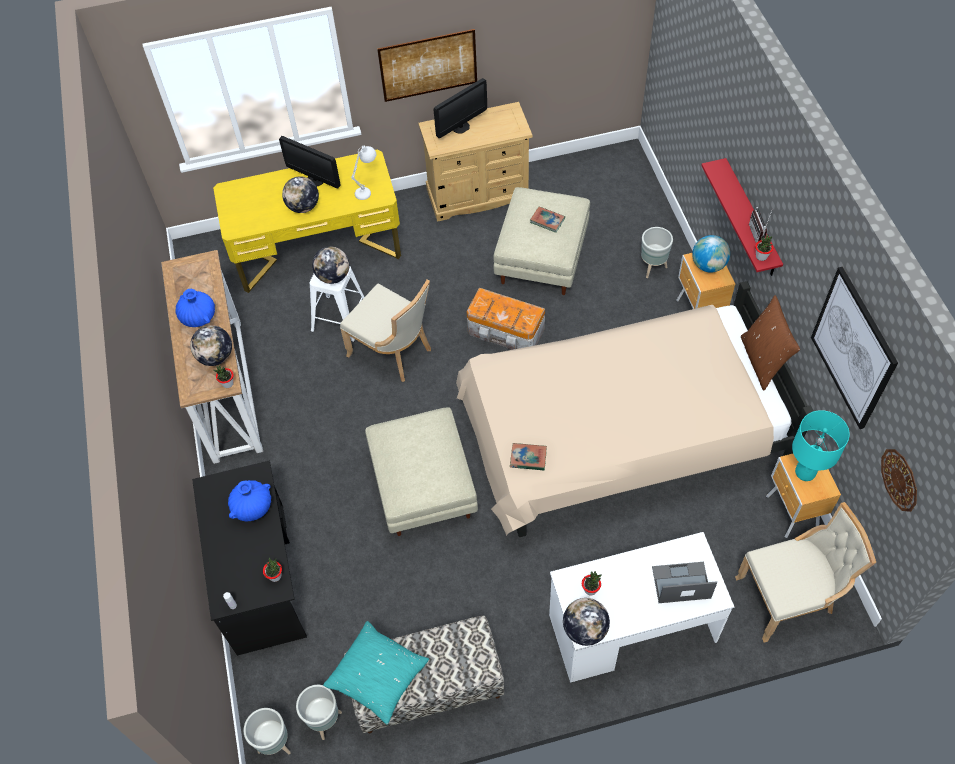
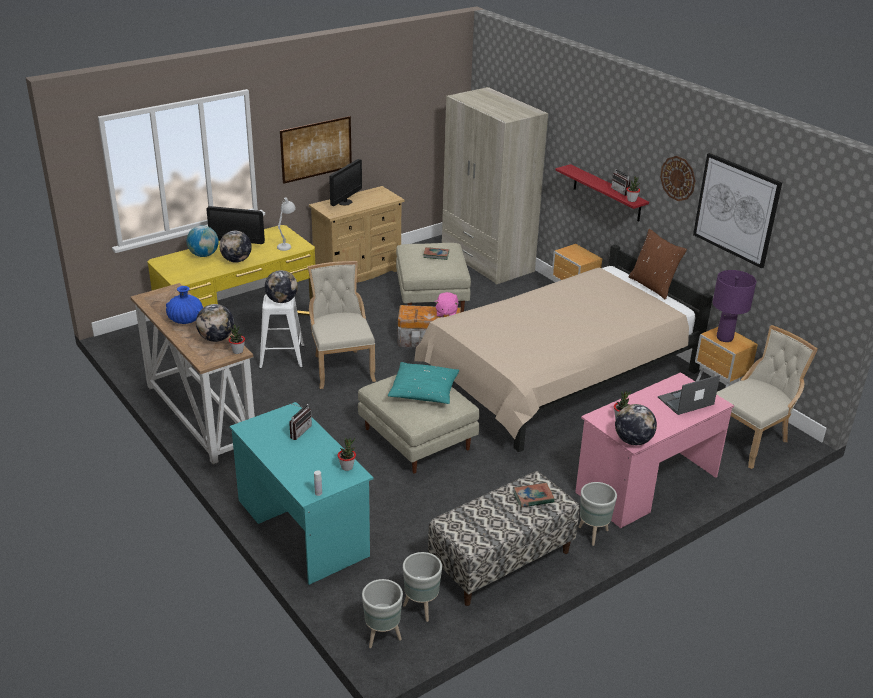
camera: 25 degrees left, 25 degrees down
(252, 507) = (298, 431): blue vase -> radio
(261, 577) = (302, 527): black desk -> turquoise desk
(378, 676) = (470, 527): turquoise pillow -> turquoise pillow (424, 391)
(393, 352) = (341, 367): beige chair -> beige chair turned 120 degrees counterclockwise
(523, 315) = (446, 313): none -> pink plush toy
(528, 458) = (517, 362): book -> book (533, 497)
(631, 628) = (646, 485): white desk -> pink desk
(635, 207) = (487, 261): none -> beige wardrobe
(652, 267) = (521, 288): grey planter -> grey planter (593, 533)
(708, 265) = (576, 252): globe -> globe (204, 255)
(804, 473) = (724, 338): turquoise table lamp -> purple table lamp
(900, 479) = (810, 278): wall clock -> wall clock (678, 178)

